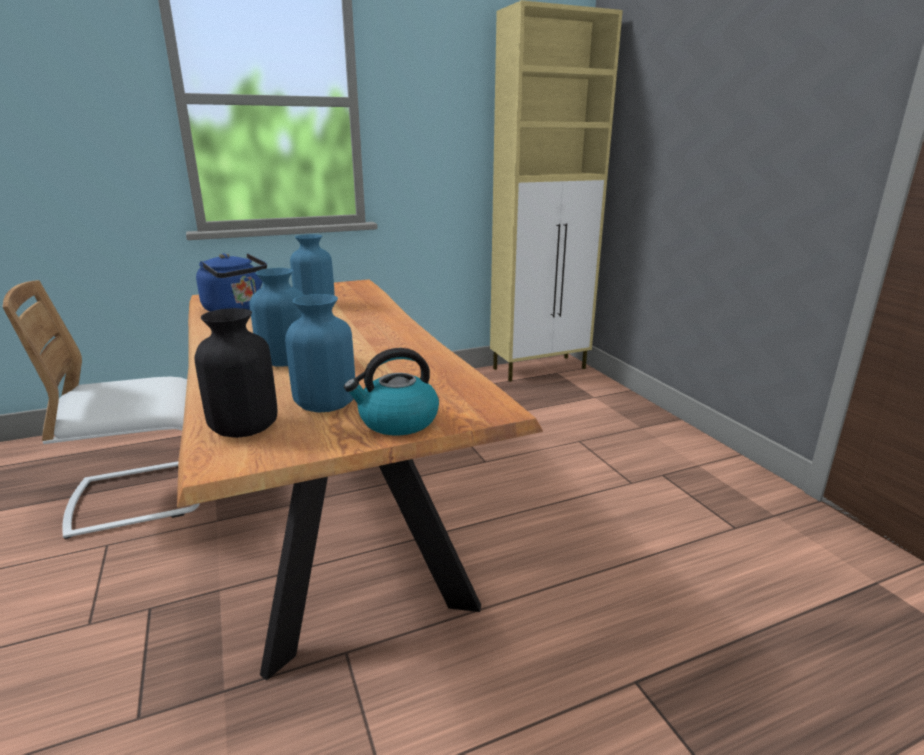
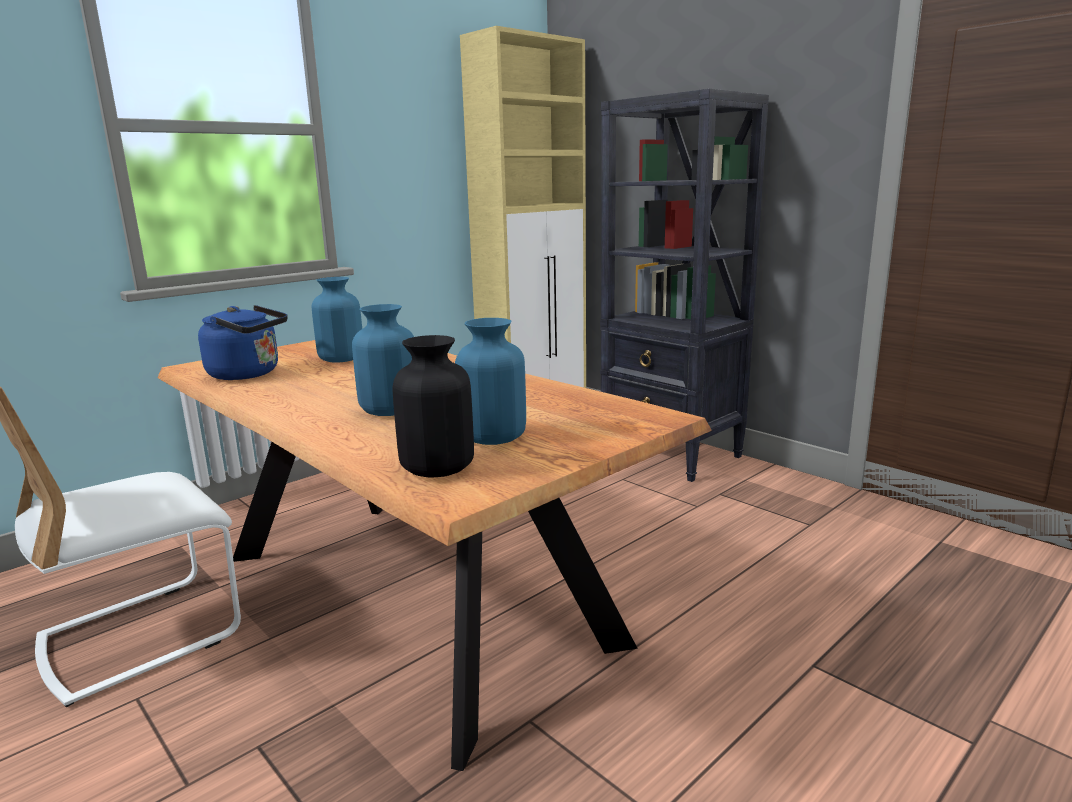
camera: 20 degrees left, 5 degrees down
(397, 421) = (586, 439): kettle -> none
(642, 425) = (672, 455): none -> black bookcase

